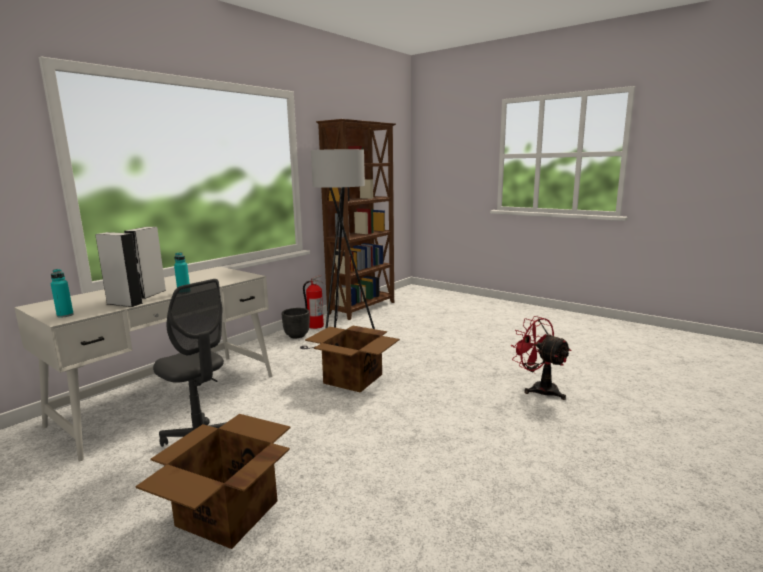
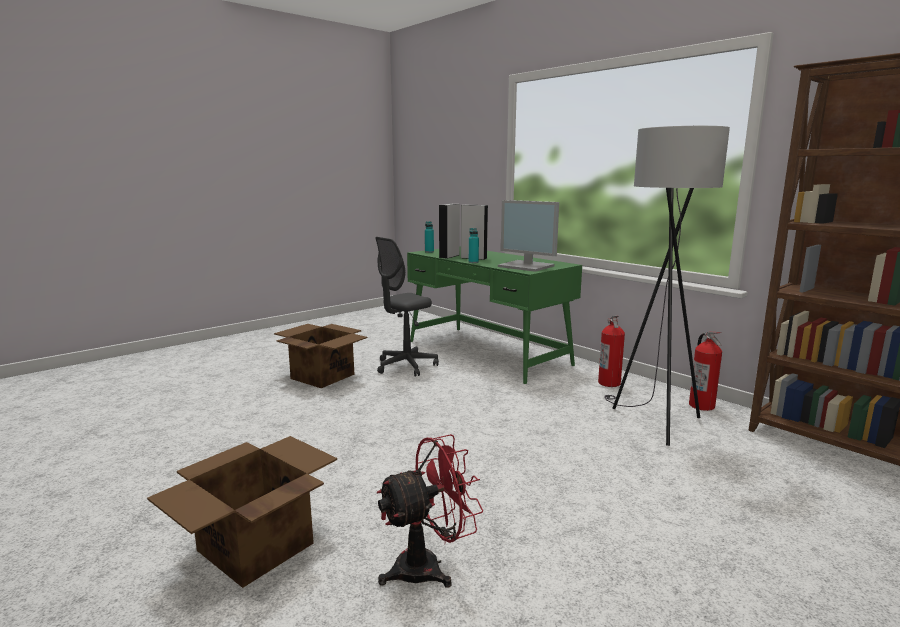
camera: 100 degrees right, 0 degrees up
(170, 399) = (487, 352): white desk -> green desk
(222, 277) = (527, 266): none -> monitor
(273, 347) = (609, 383): none -> fire extinguisher
(297, 335) = (655, 394): black planter -> none
(353, 379) = (507, 421): cardboard box -> cardboard box (253, 547)

